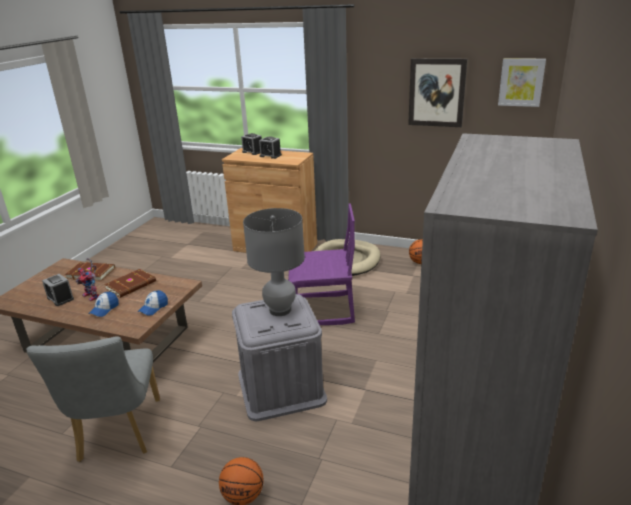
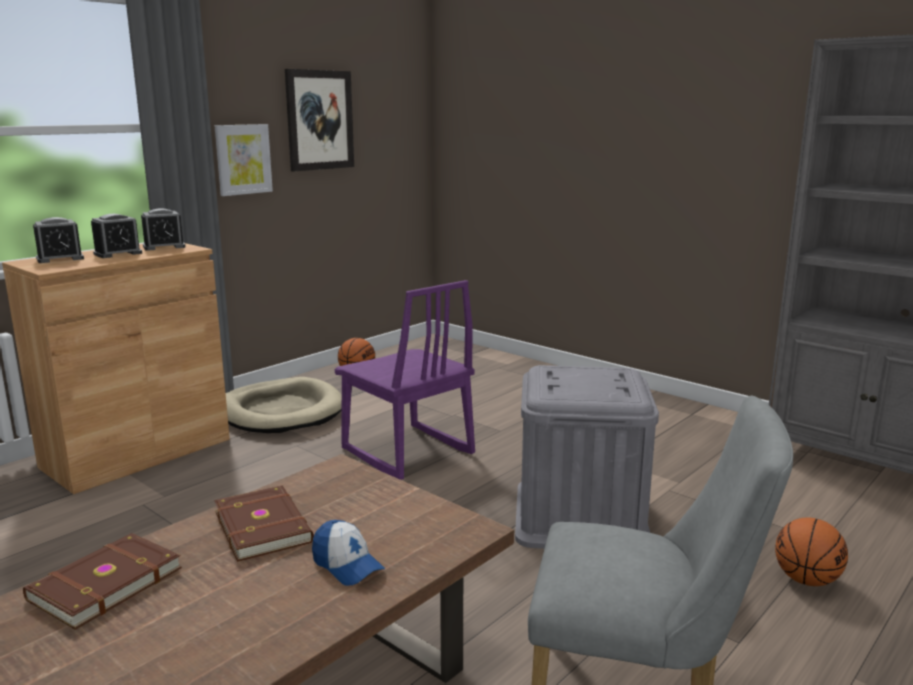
camera: 70 degrees left, 10 degrees down
(60, 298) = (203, 638): alarm clock -> alarm clock (164, 247)
(93, 296) = (257, 580): toy robot -> none
(153, 308) = (404, 506): cap -> none
(280, 310) = (575, 377): grey table lamp -> none
(323, 310) = (406, 452): purple chair -> purple chair turned 120 degrees clockwise
(521, 82) = (400, 102): picture -> picture (243, 159)

